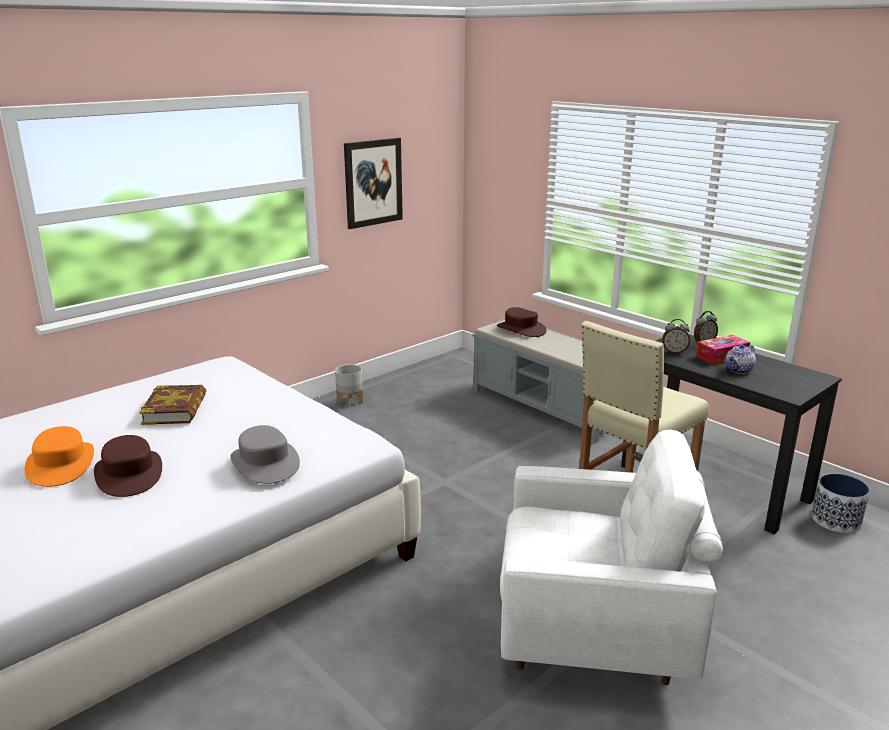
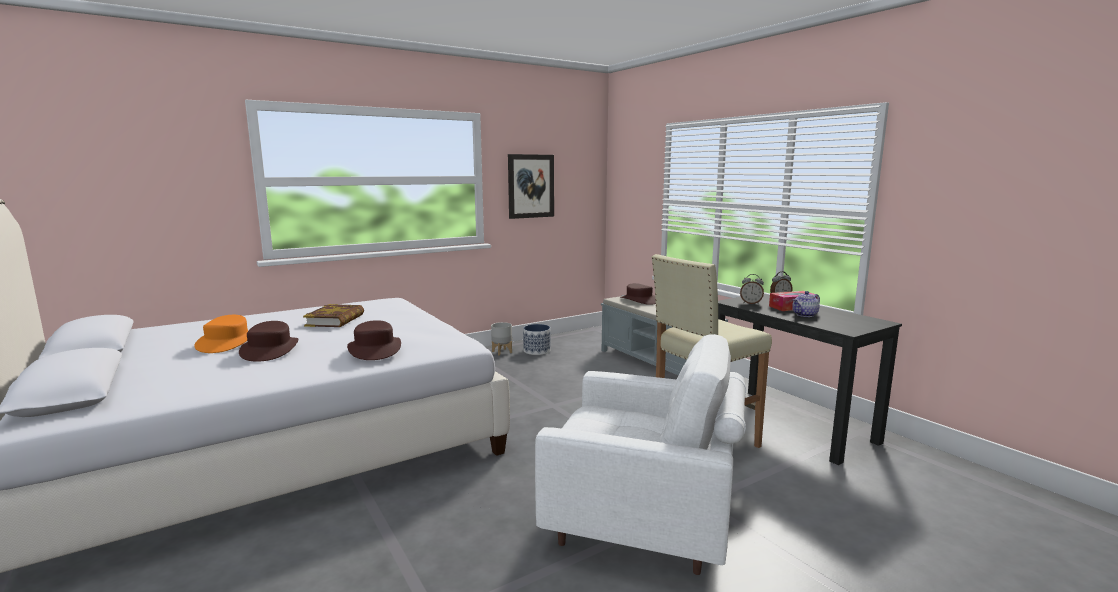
camera: 10 degrees right, 10 degrees down
(265, 463) = (374, 349): grey hat -> brown hat
(836, 520) = (903, 460): planter -> planter (537, 351)

